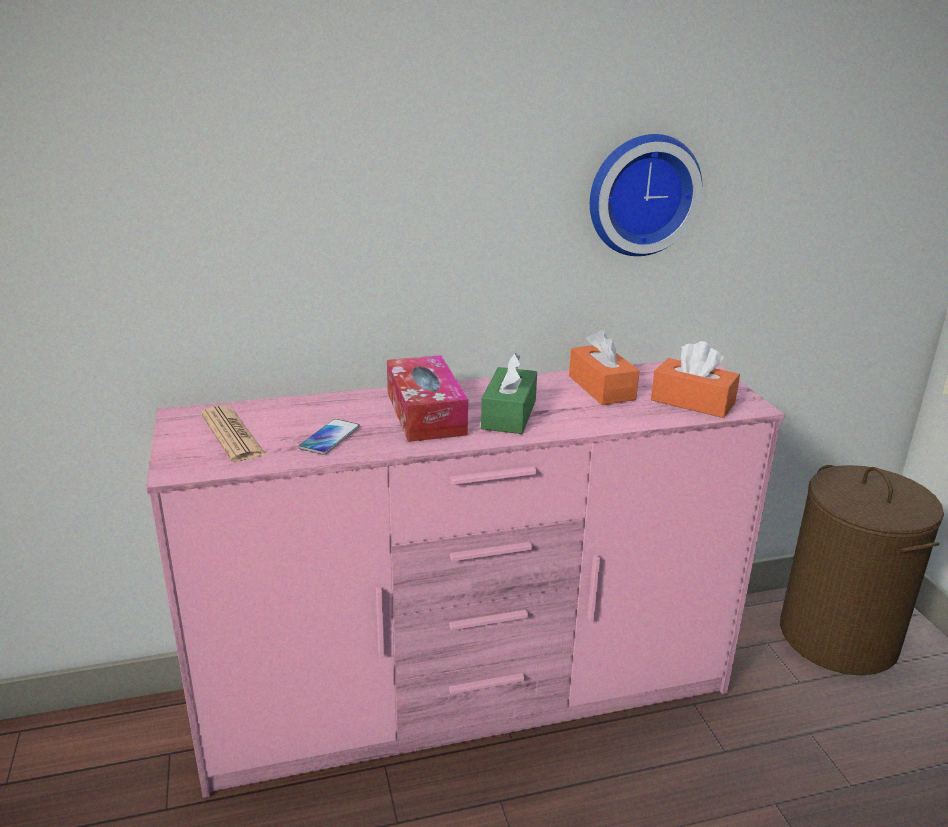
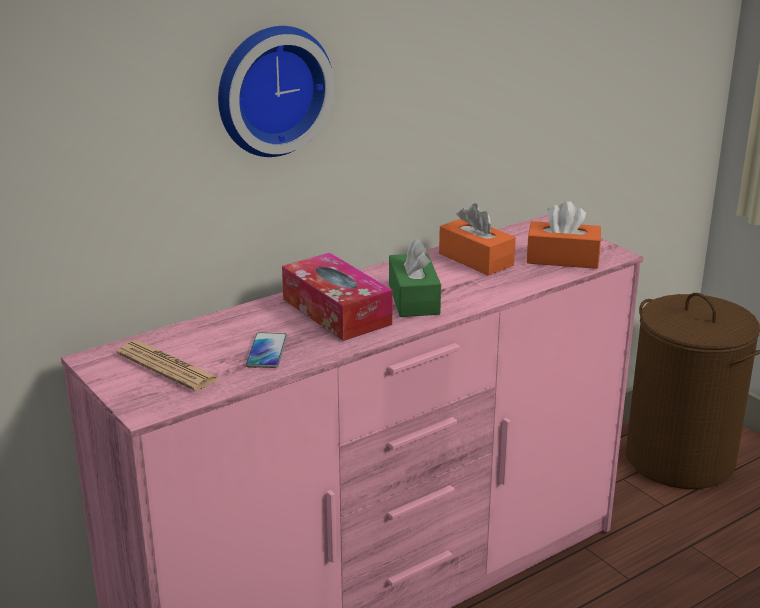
camera: 20 degrees left, 0 degrees up
(641, 194) = (482, 69): wall clock -> wall clock (271, 89)

